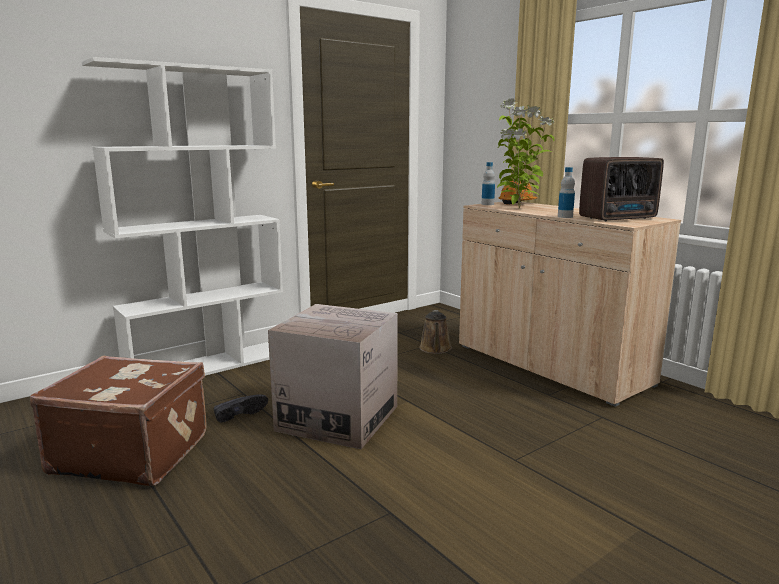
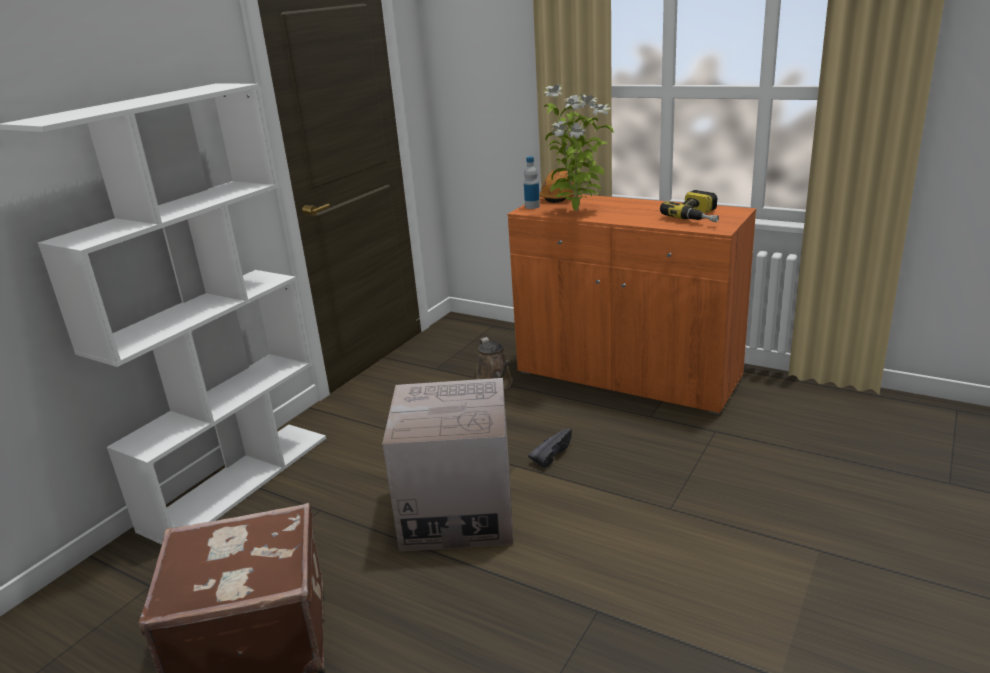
camera: 20 degrees left, 10 degrees up
(239, 414) = (339, 540): black shoe -> black shoe (550, 454)
(550, 365) = (627, 375): beige cabinet -> orange cabinet
(565, 217) = (643, 223): bottle -> none
(620, 218) = (699, 217): radio -> power drill

